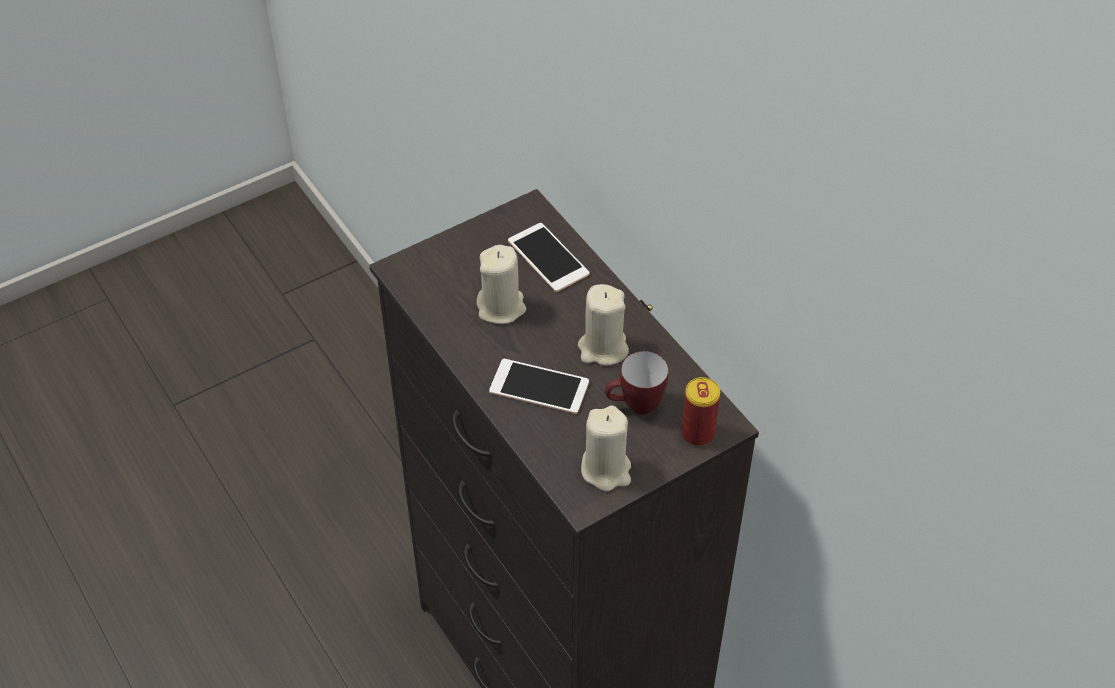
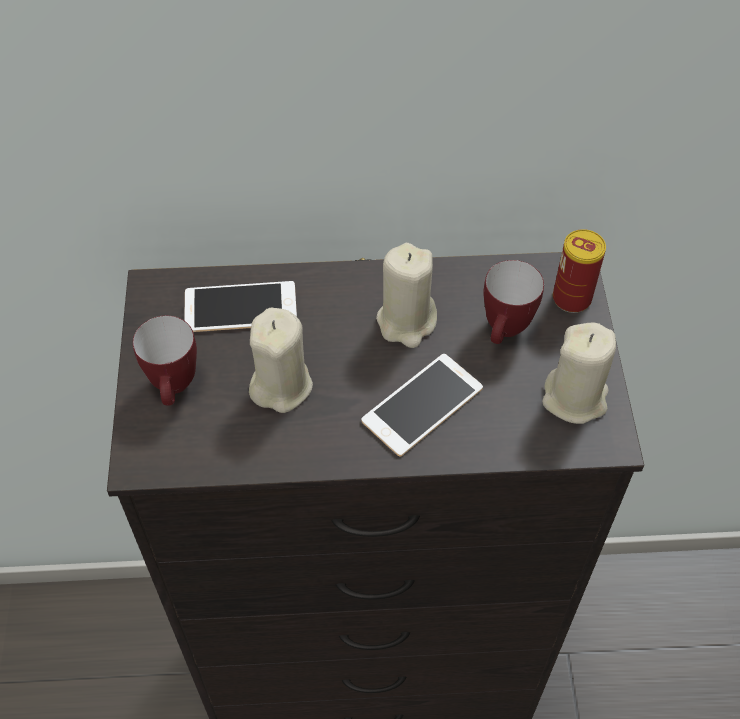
camera: 60 degrees left, 5 degrees up
(461, 258) = (175, 389): none -> mug

